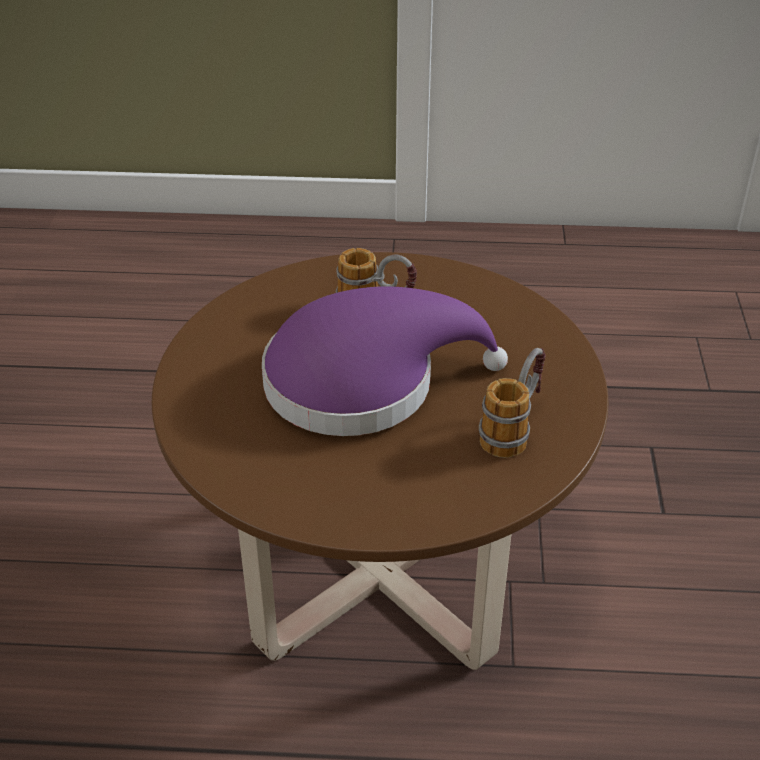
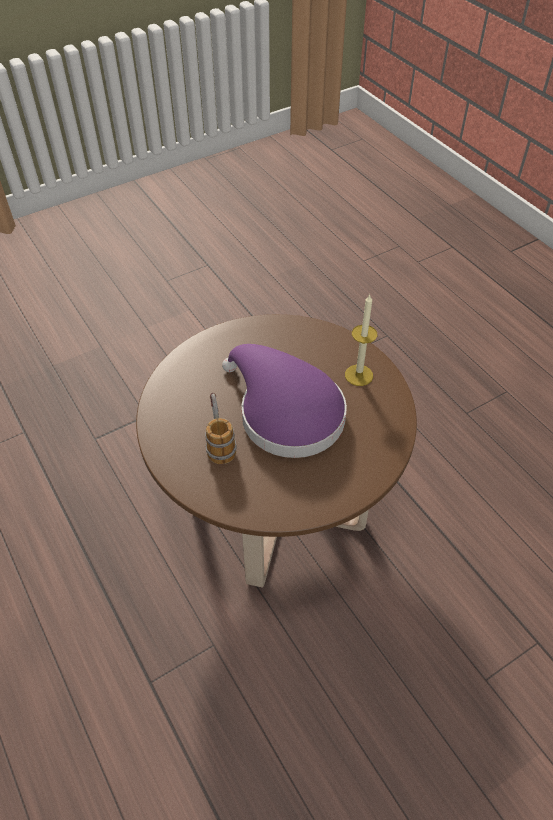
camera: 125 degrees left, 10 degrees up
(357, 490) = (358, 375): none -> candle
(514, 429) = (269, 344): mug -> none

